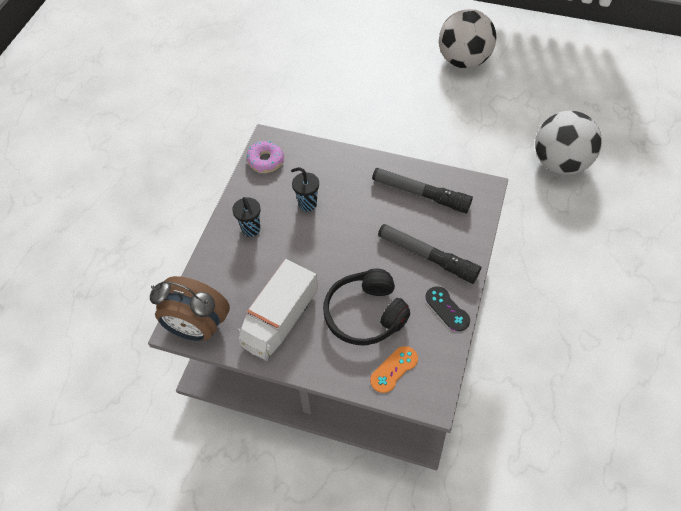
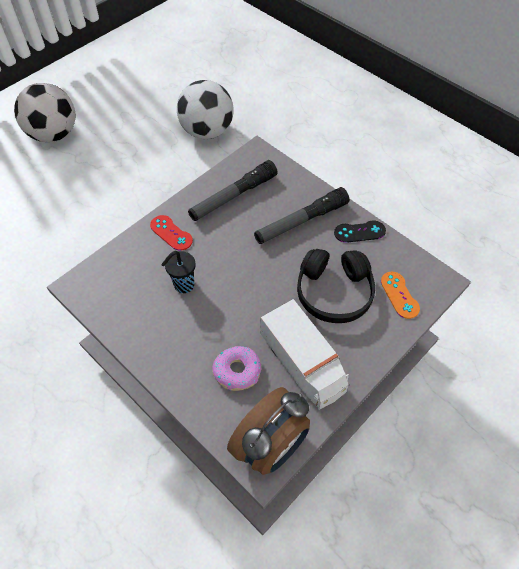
camera: 65 degrees left, 0 degrees up
(251, 230) = (182, 347): black cup -> none
(266, 161) = (103, 298): donut -> donut (237, 371)
(353, 171) = (171, 233): none -> red game controller

